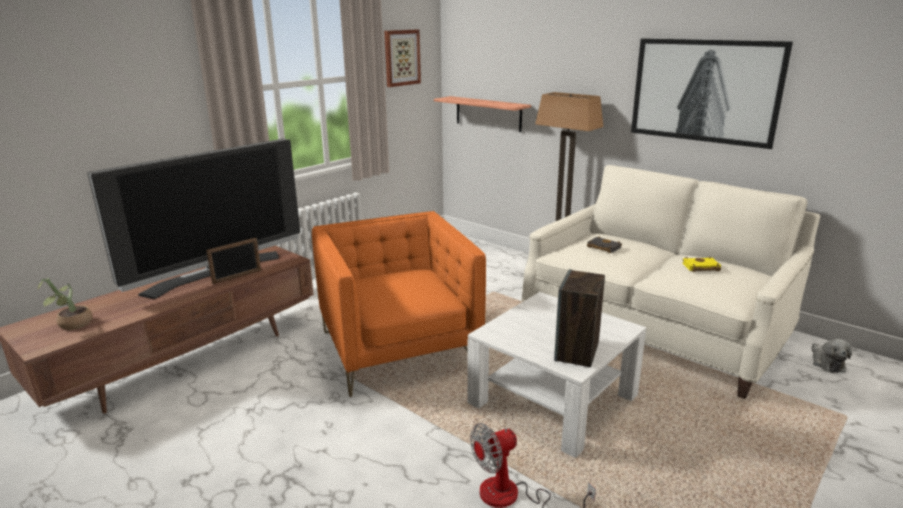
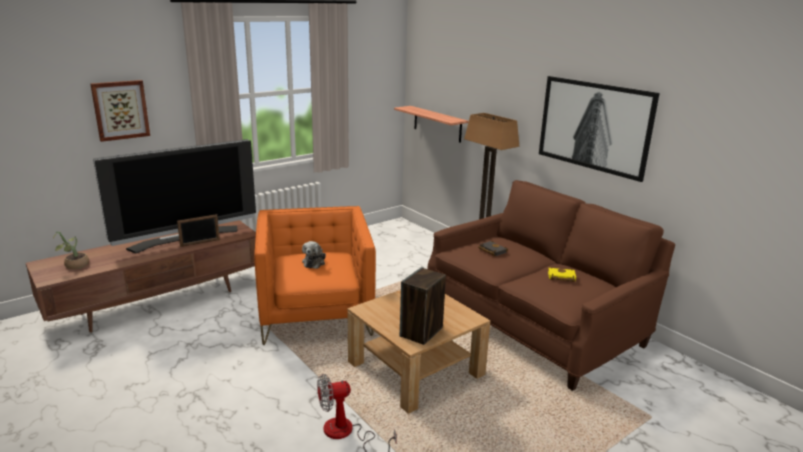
camera: 10 degrees right, 0 degrees up
(401, 57) = (366, 73): picture -> picture (120, 110)
(553, 399) = (415, 368): white coffee table -> brown coffee table
(656, 327) = (535, 323): white sofa -> brown sofa
(826, 363) = (666, 372): plush toy -> plush toy (314, 262)

